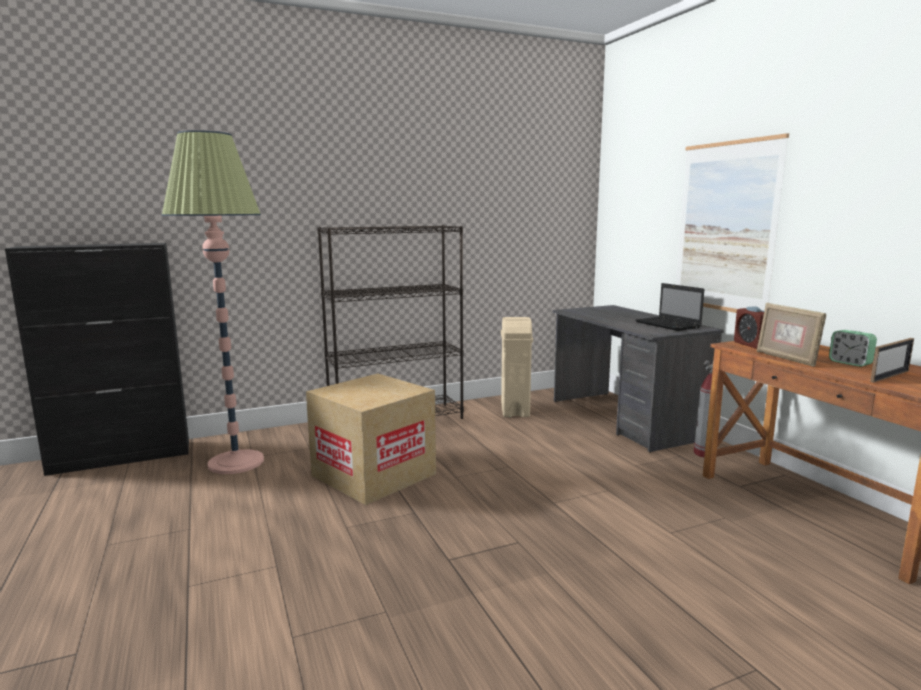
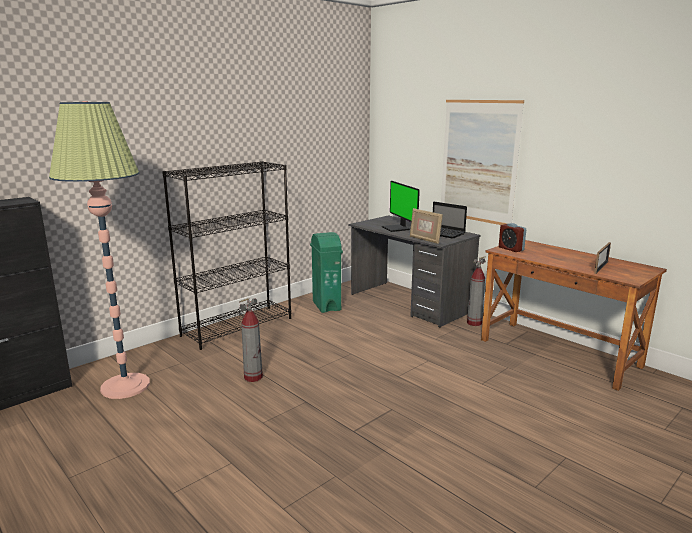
camera: 20 degrees left, 5 degrees up
(374, 475) = (253, 377): cardboard box -> fire extinguisher
(515, 410) = (326, 305): beige trash can -> green trash can
(610, 317) = (397, 228): none -> monitor
(786, 358) = (538, 259): picture frame -> picture frame (424, 240)
(850, 363) = (574, 259): alarm clock -> none

